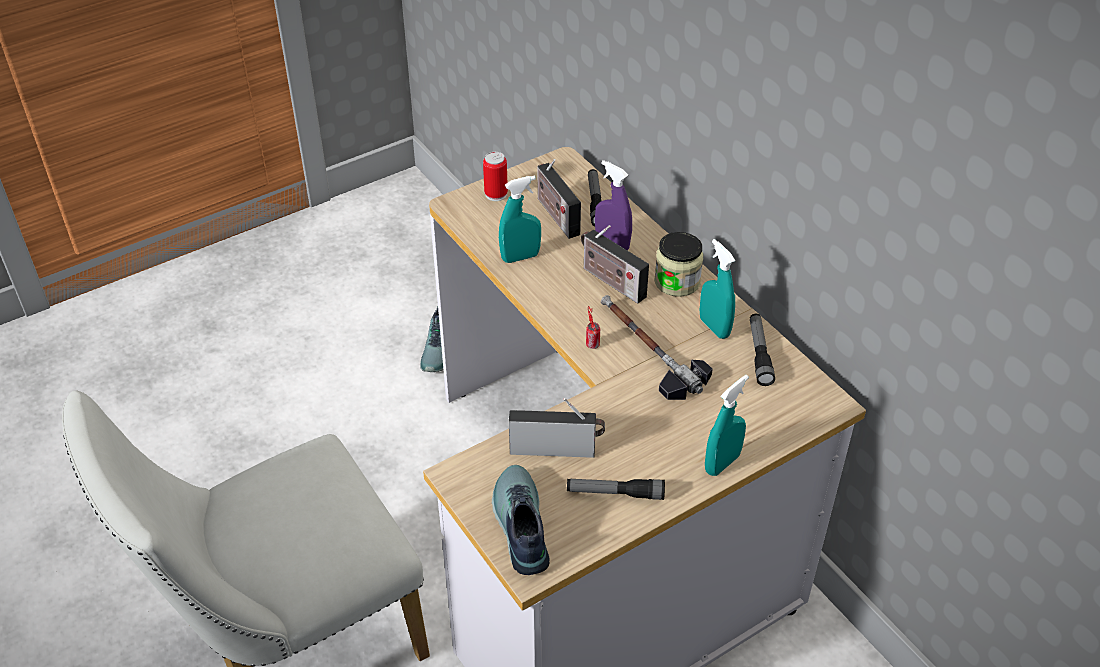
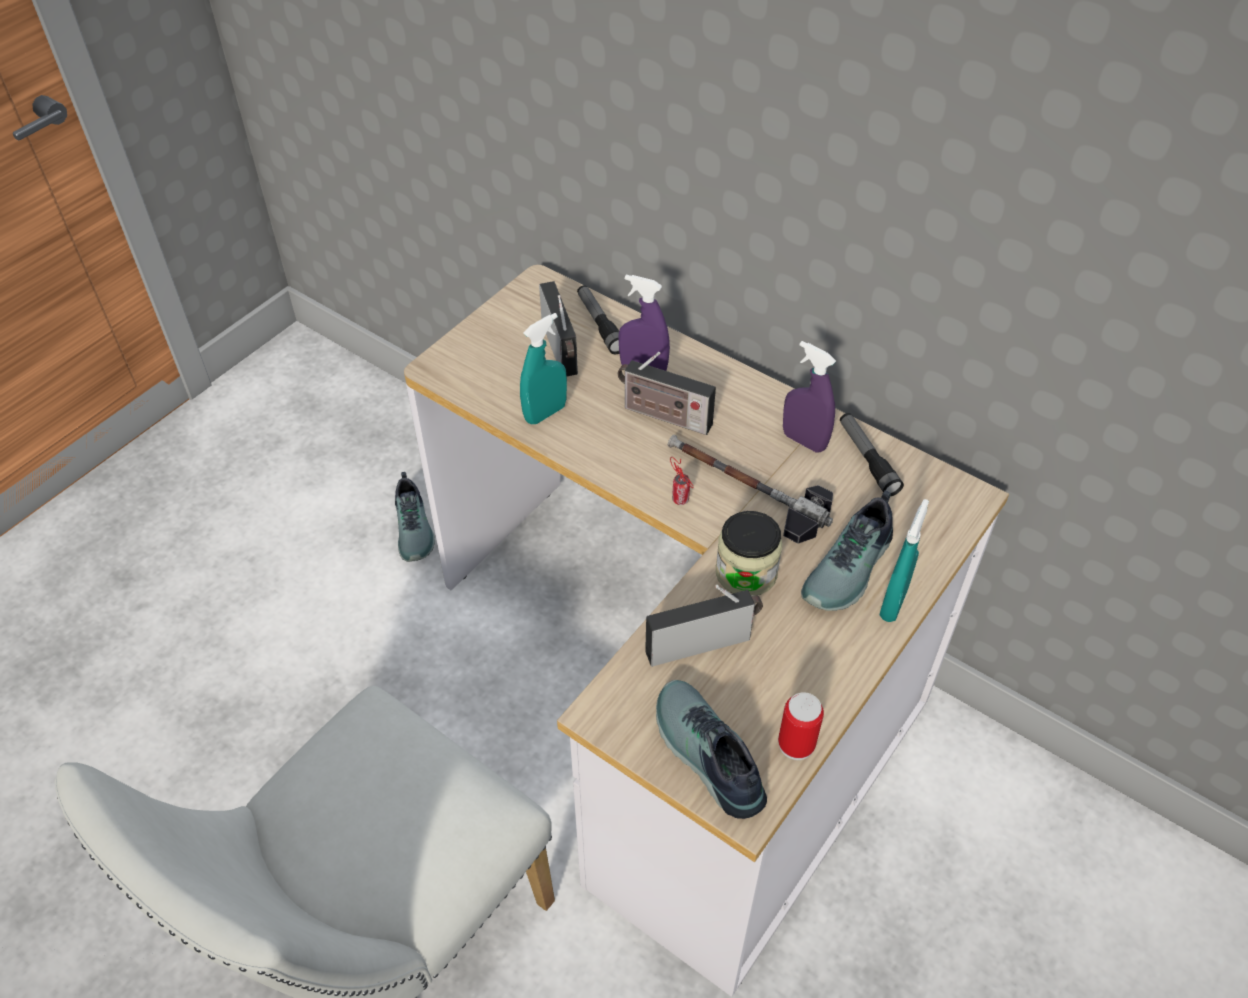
camera: 20 degrees left, 5 degrees up
(496, 194) = (479, 342): can -> can (796, 744)
(555, 215) = (561, 350): radio -> radio turned 150 degrees counterclockwise
(615, 493) = (795, 678): flashlight -> none
(677, 282) = (737, 397): jar -> jar (746, 573)
(702, 430) = (851, 569): none -> shoe
(714, 327) = (804, 441): turquoise spray bottle -> purple spray bottle

